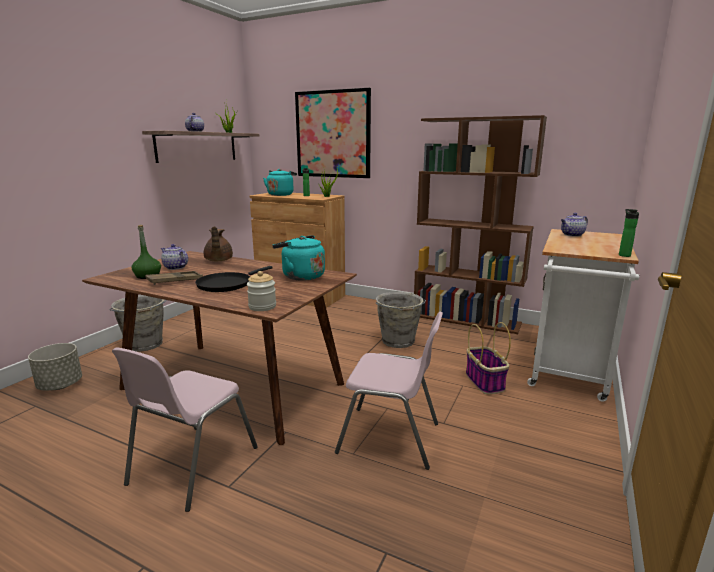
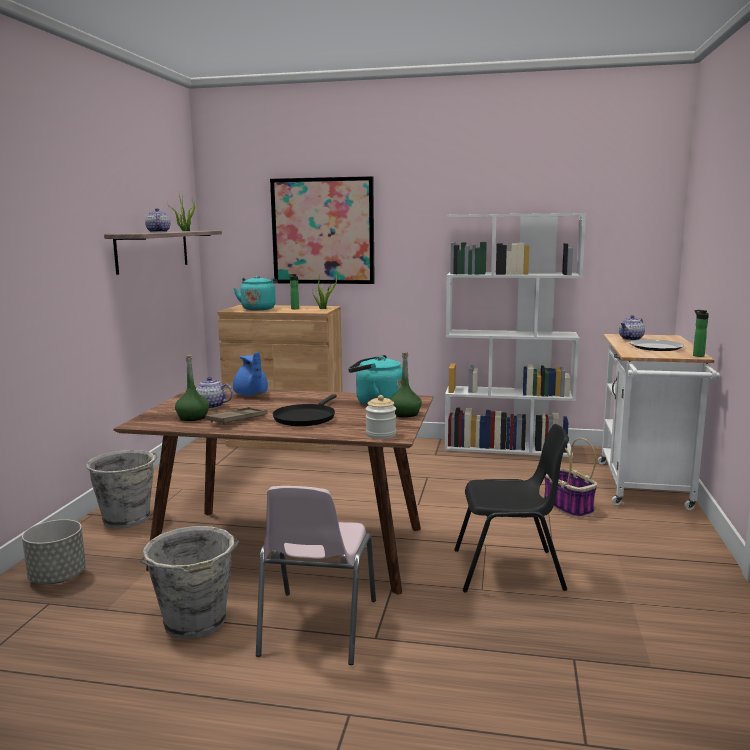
camera: 15 degrees left, 5 degrees down
(218, 260) = (251, 394): brown teapot -> blue teapot
(309, 289) = (405, 414): none -> green bottle
(390, 438) = (509, 570): pink chair -> black chair
(398, 342) = (448, 479): grey bucket -> grey bucket (195, 623)
(466, 319) = (508, 447): brown bookcase -> white bookcase
(589, 244) = (656, 347): none -> plate

